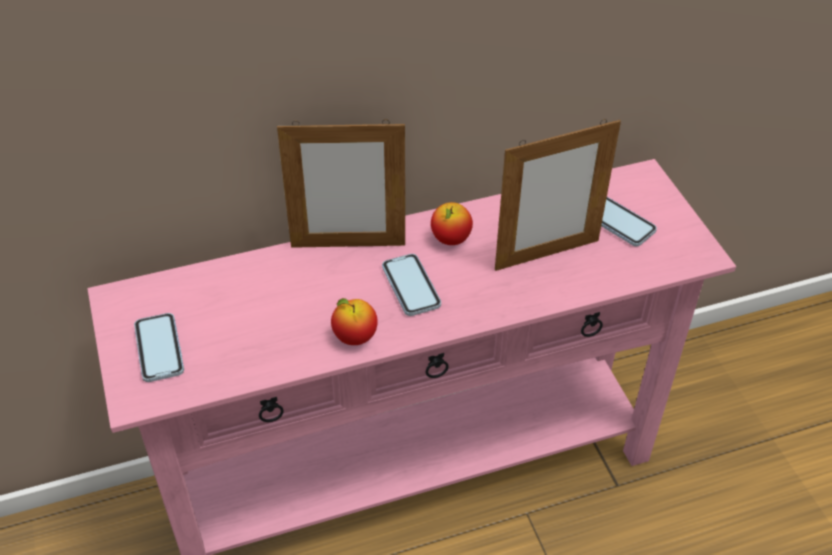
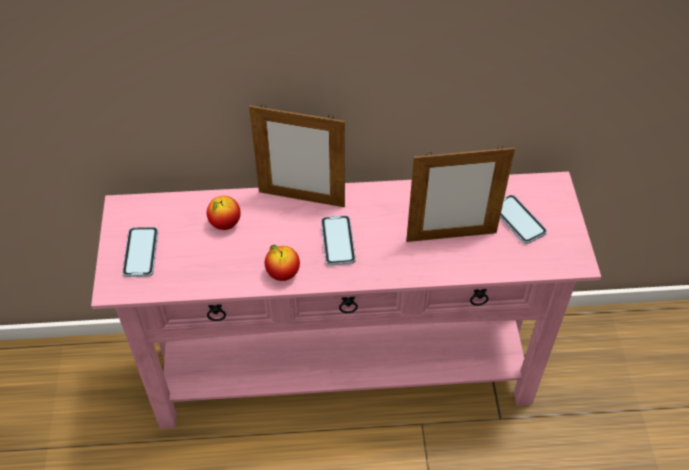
camera: 15 degrees right, 5 degrees up
(450, 239) = (381, 209): apple -> apple (225, 224)

